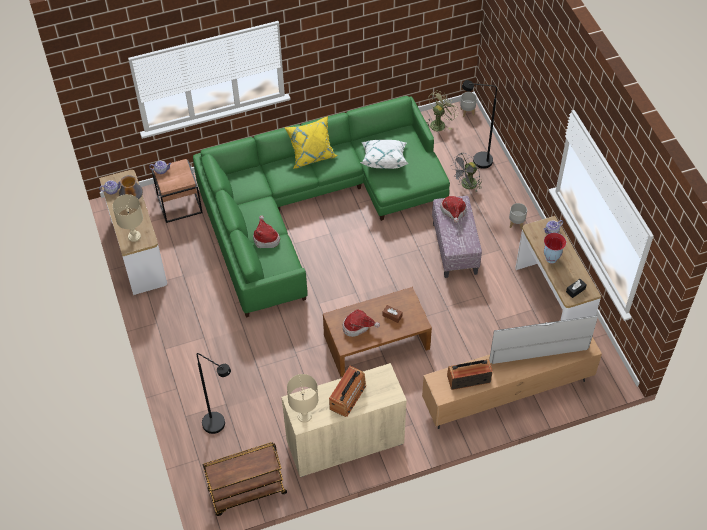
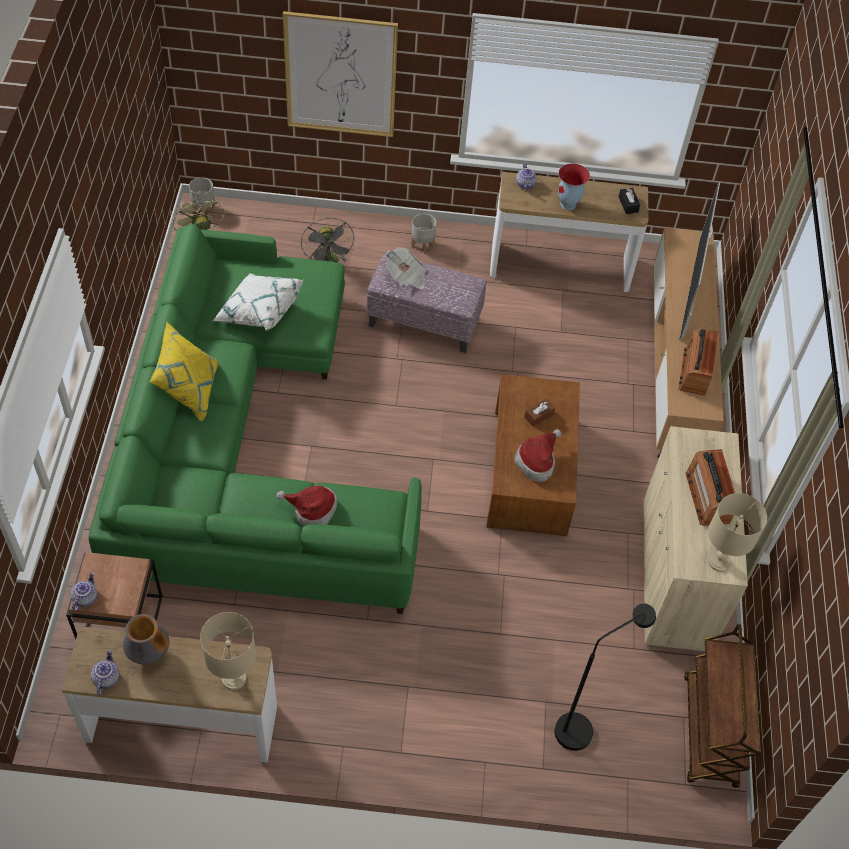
camera: 70 degrees left, 0 degrees up
(347, 397) = (707, 497): radio -> radio turned 150 degrees counterclockwise
(453, 212) = (406, 277): hat -> newspaper
(477, 161) = (294, 237): black floor lamp -> none
(528, 92) = (340, 75): none -> picture

